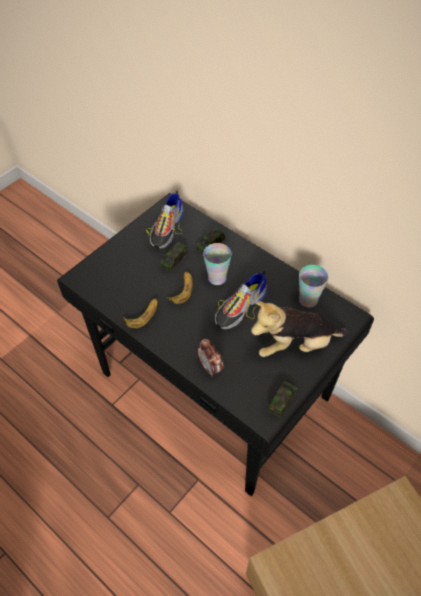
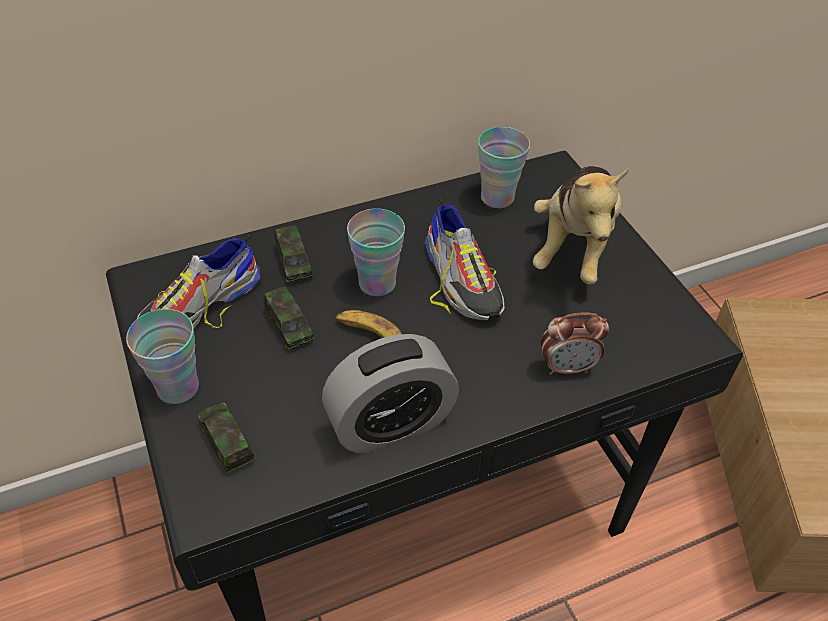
camera: 65 degrees left, 5 degrees down
(124, 243) = (178, 387): none -> cup
(143, 315) = (390, 423): banana -> alarm clock
(167, 228) = (200, 306): shoe -> shoe turned 90 degrees clockwise
(281, 401) = (673, 304): toy car -> toy car (227, 442)

